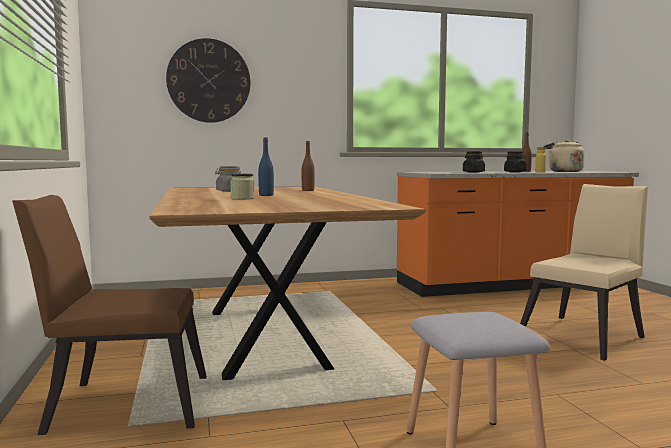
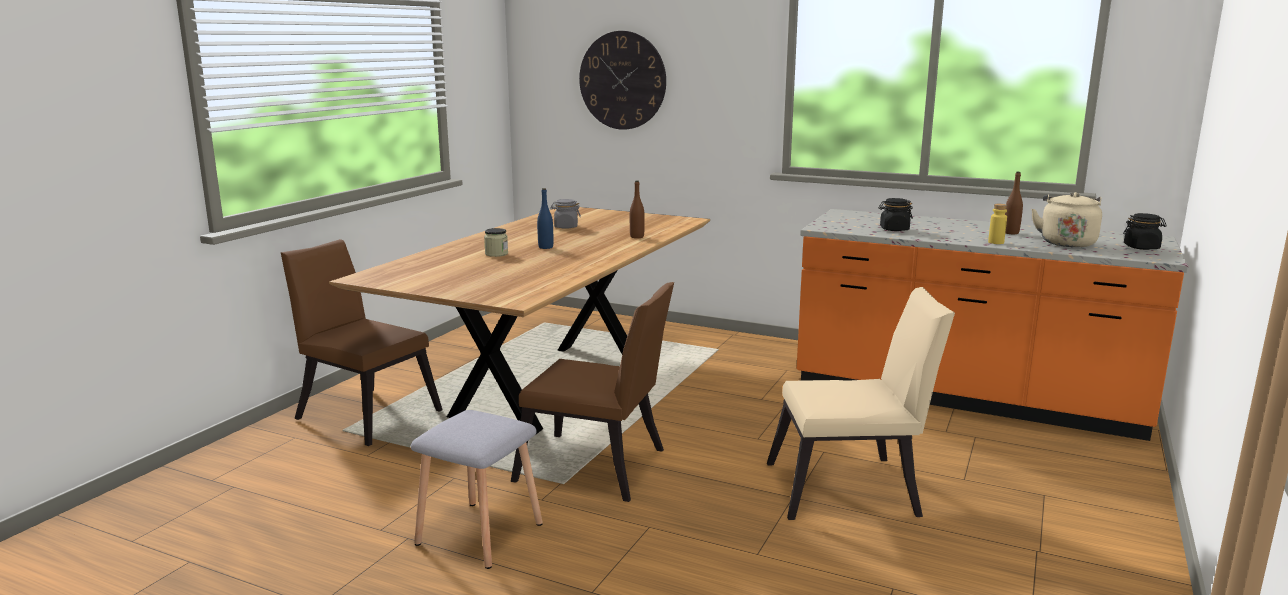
camera: 40 degrees right, 10 degrees up
(434, 373) = (599, 469): none -> brown chair
(515, 172) = (961, 236): black jar -> black jar (1141, 247)

